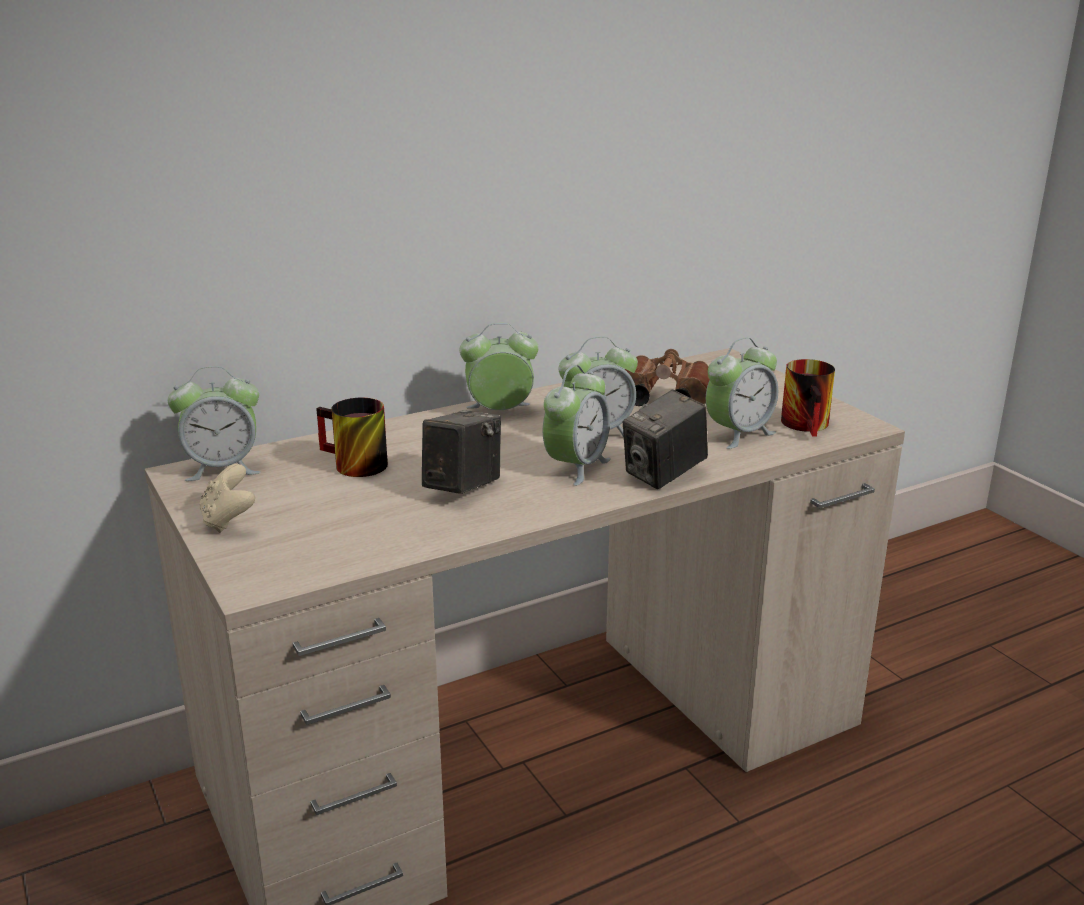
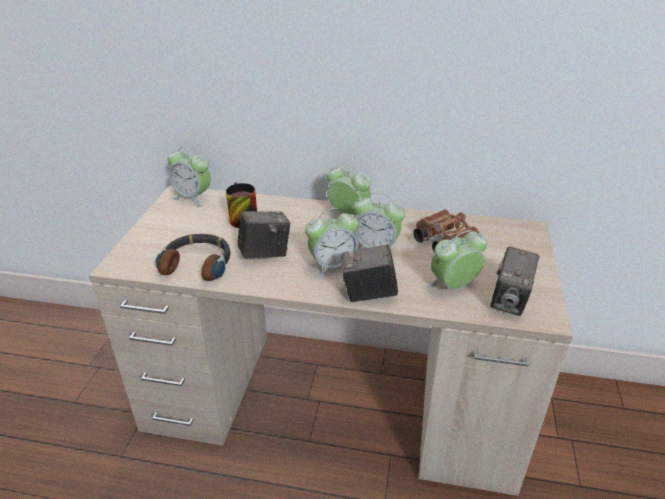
camera: 40 degrees right, 10 degrees up
(228, 520) = (156, 227): beige game controller -> none
(385, 532) = (198, 263): none -> headphones
(739, 434) = (453, 287): alarm clock -> alarm clock turned 150 degrees clockwise
(810, 425) = (509, 301): mug -> camera

